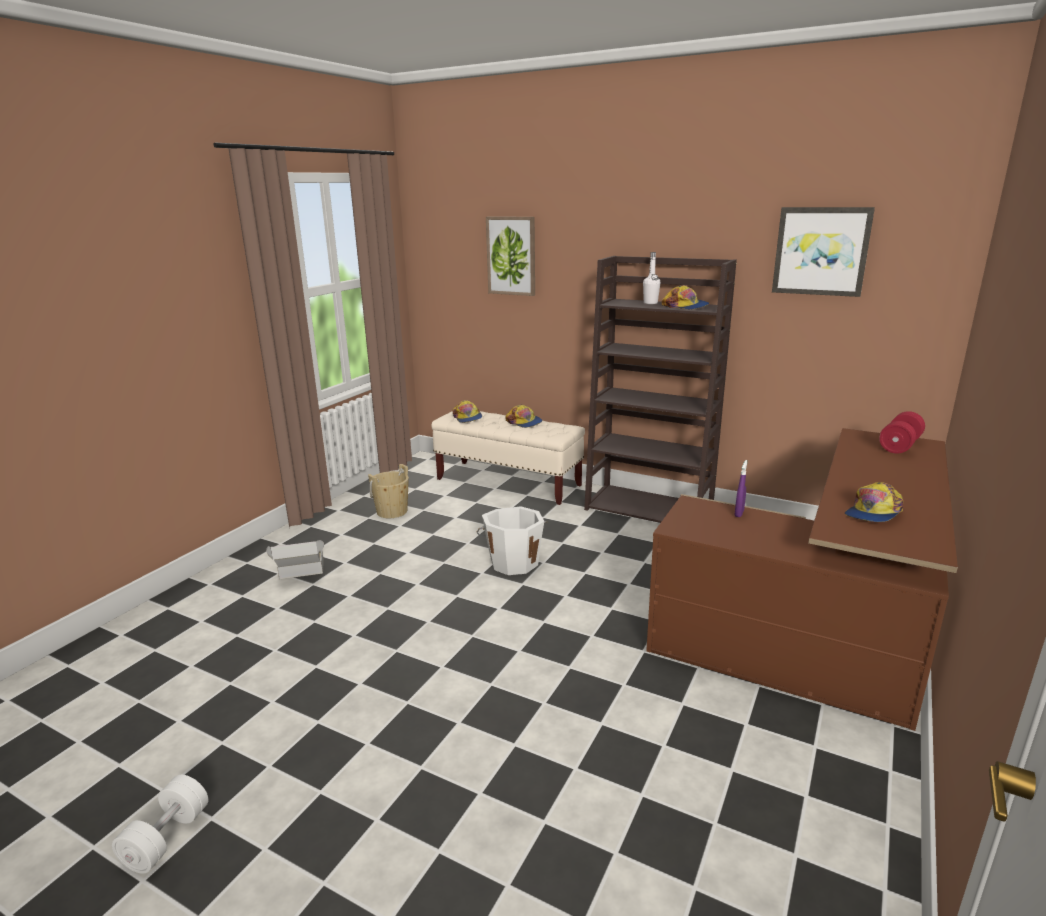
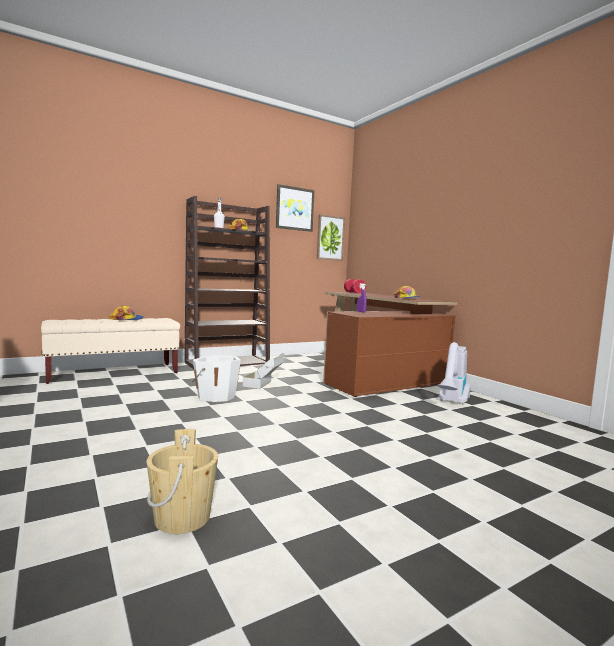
camera: 60 degrees left, 15 degrees down
(166, 838) = (396, 596): white dumbbell -> none
(301, 575) = (61, 456): cardboard box -> cardboard box (264, 385)
(392, 511) = (50, 405): beige bucket -> beige bucket (182, 518)
(467, 417) = (73, 321): cap -> none
(511, 256) = (100, 191): picture -> picture (330, 238)
(780, 765) = (452, 403): none -> vacuum cleaner

